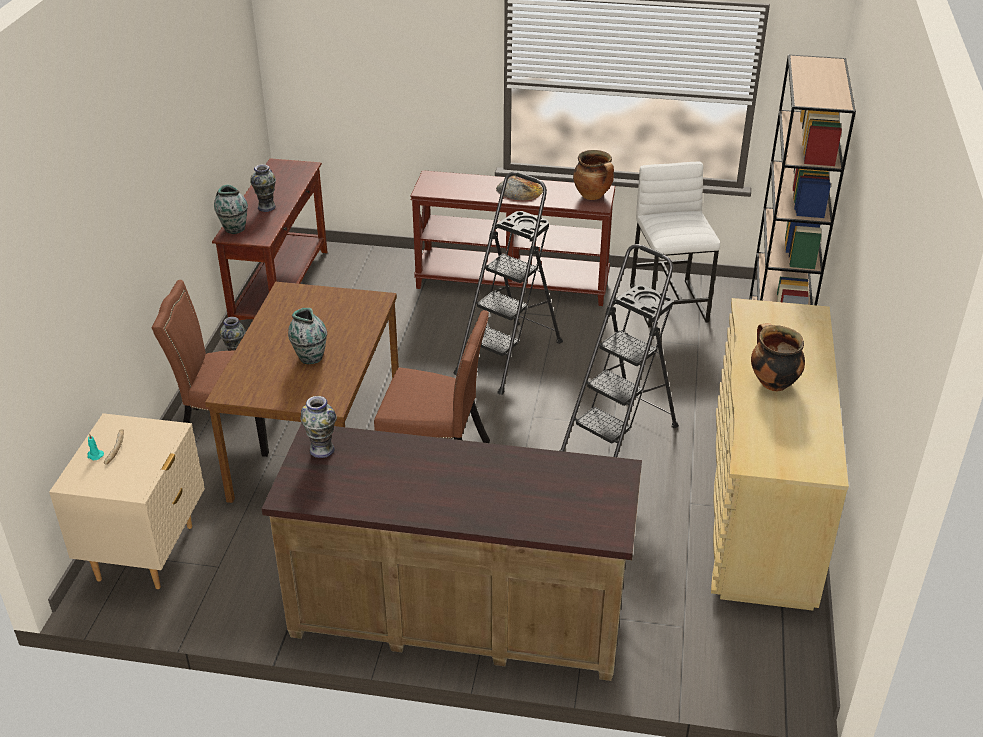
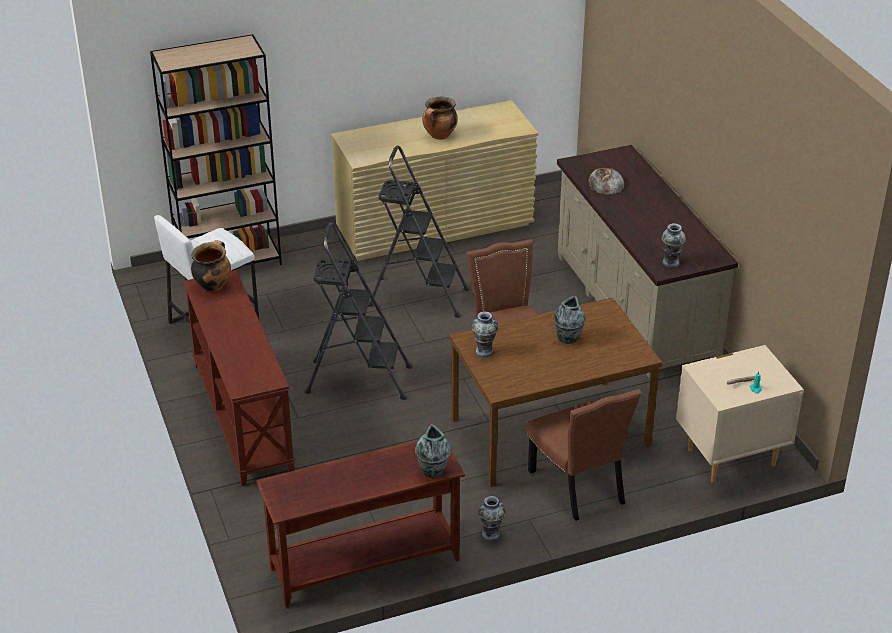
camera: 120 degrees left, 0 degrees up
(267, 207) = (377, 470): vase -> vase (484, 351)
(519, 190) = (231, 327): bread -> bread (605, 182)

